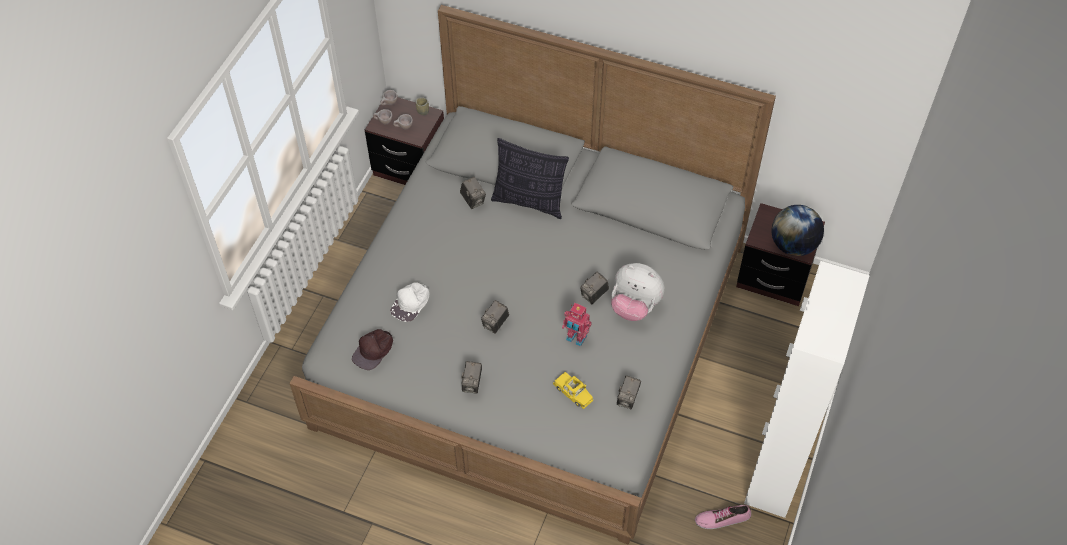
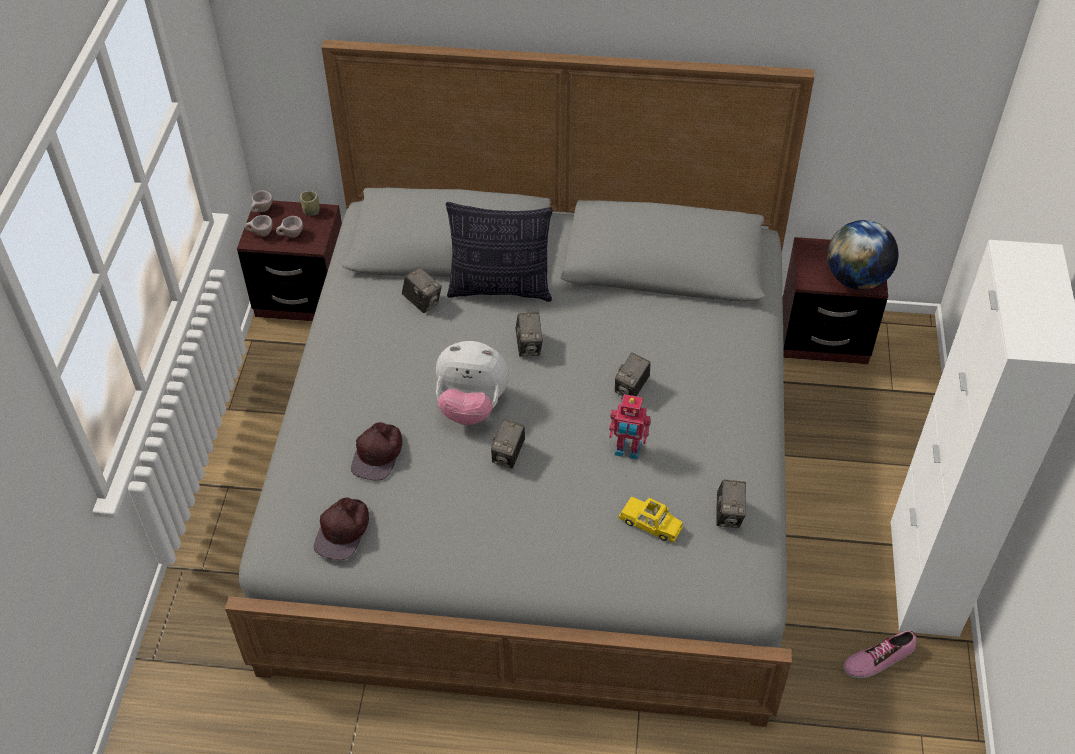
camera: 15 degrees left, 5 degrees down
(411, 303) = (378, 454): white cap -> brown cap
(472, 384) = (503, 545): camera -> camera (529, 346)
(634, 306) = (691, 391): plush toy -> plush toy (471, 406)

